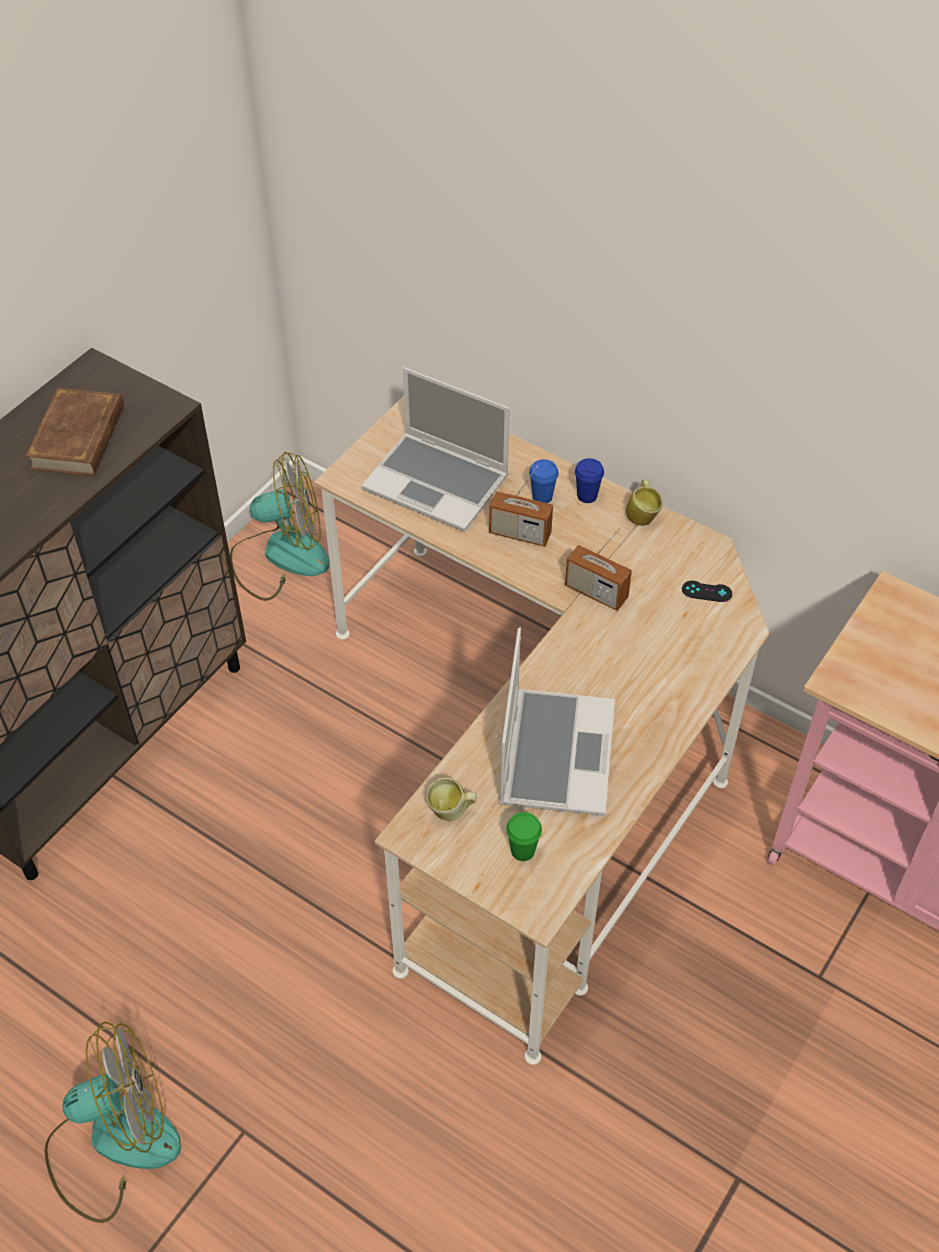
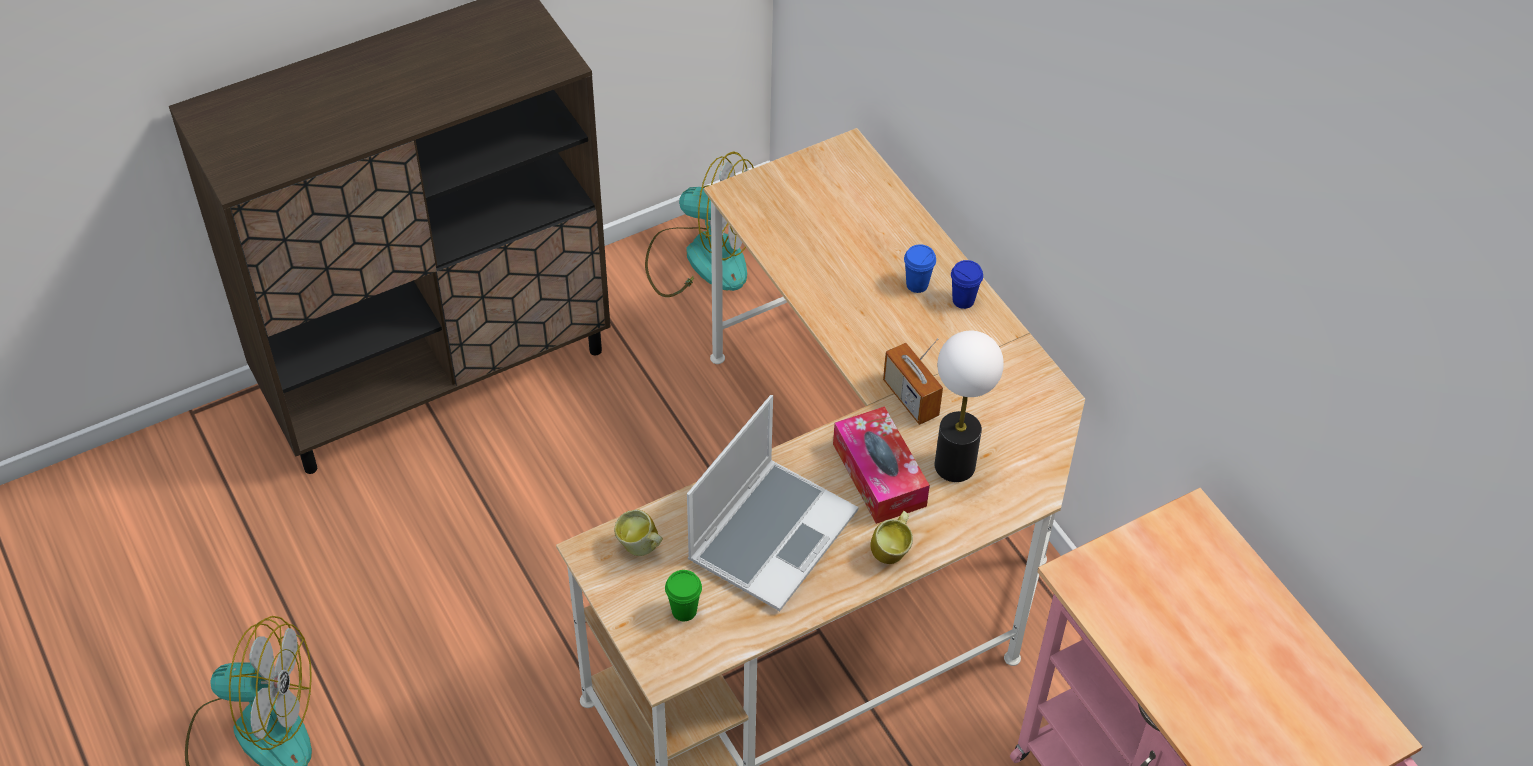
camera: 25 degrees right, 0 degrees up
(79, 437) = (465, 65): brown book -> none
(438, 483) = (822, 233): laptop -> none
(520, 533) = (871, 312): radio -> none
(611, 665) = (879, 475): none -> tissue box
(643, 515) = (1007, 341): mug -> mug (892, 551)
(666, 633) = (955, 466): none -> table lamp
(706, 591) = (1023, 441): black game controller -> none

